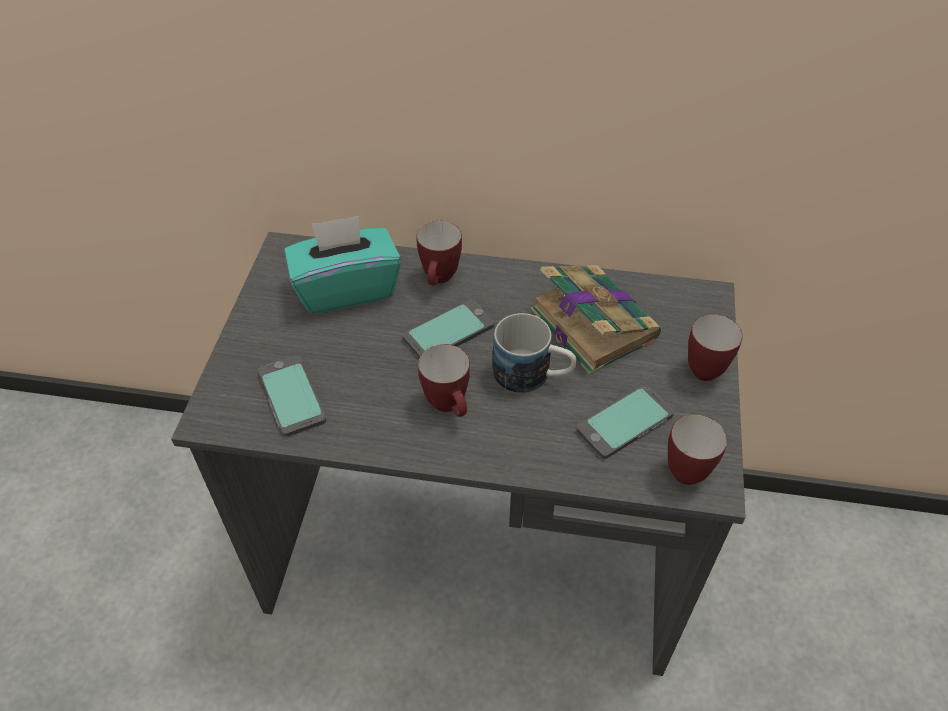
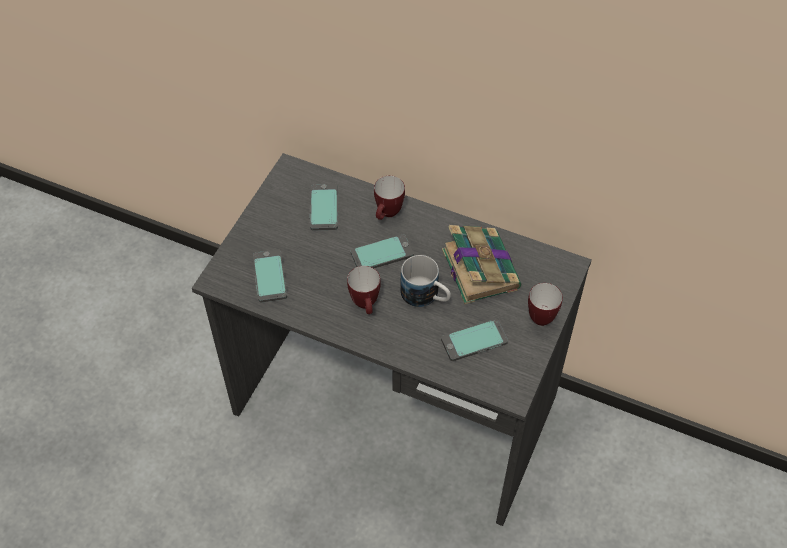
camera: 15 degrees right, 5 degrees up
(346, 288) = (323, 208): turquoise tissue box -> phone
(684, 467) = (500, 377): mug -> none

